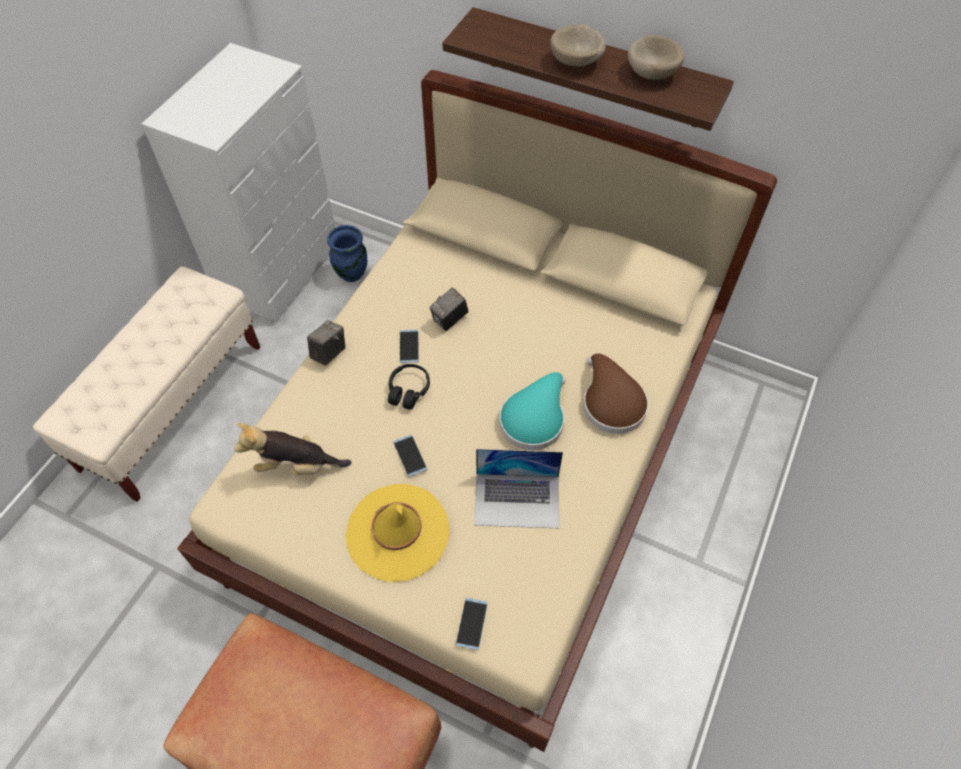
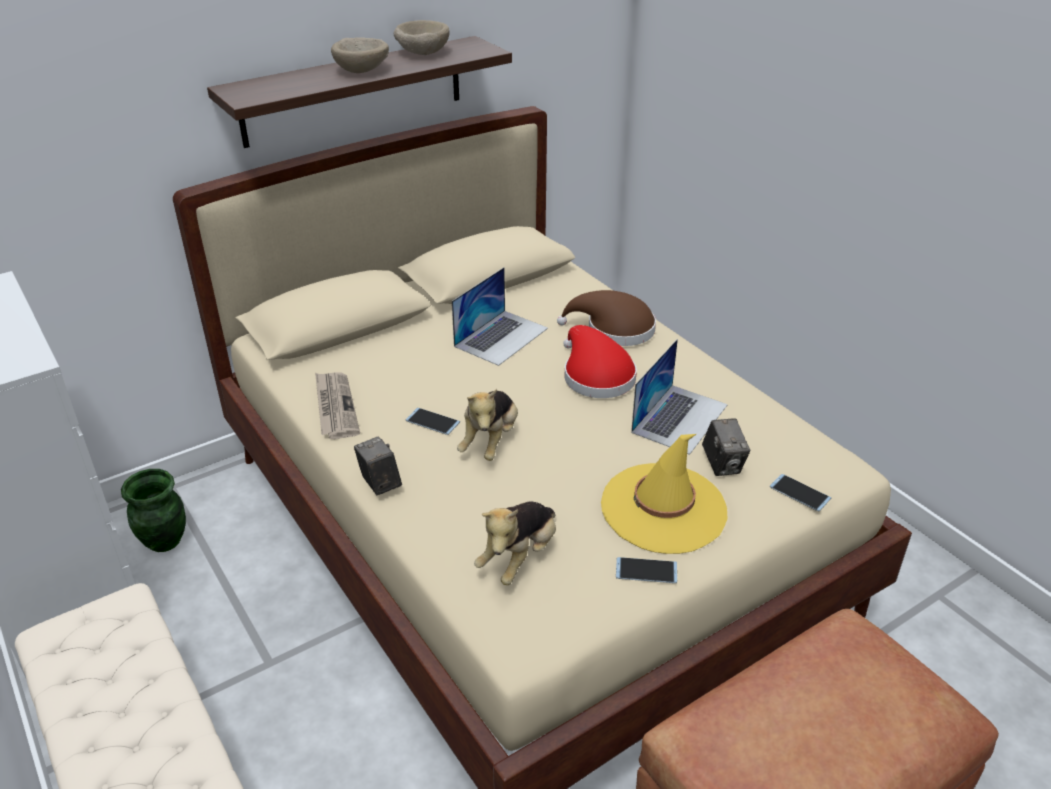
camera: 60 degrees left, 20 degrees down
(351, 274) = (165, 541): blue vase -> green vase
(391, 285) = (335, 407): none -> newspaper
(408, 390) = (490, 441): black headphones -> plush toy
(410, 455) = (575, 467): phone -> phone (646, 571)
(449, 320) = (426, 384): camera -> camera (722, 464)
(534, 418) = (595, 376): turquoise hat -> red hat
(543, 333) = (501, 337): none -> laptop

